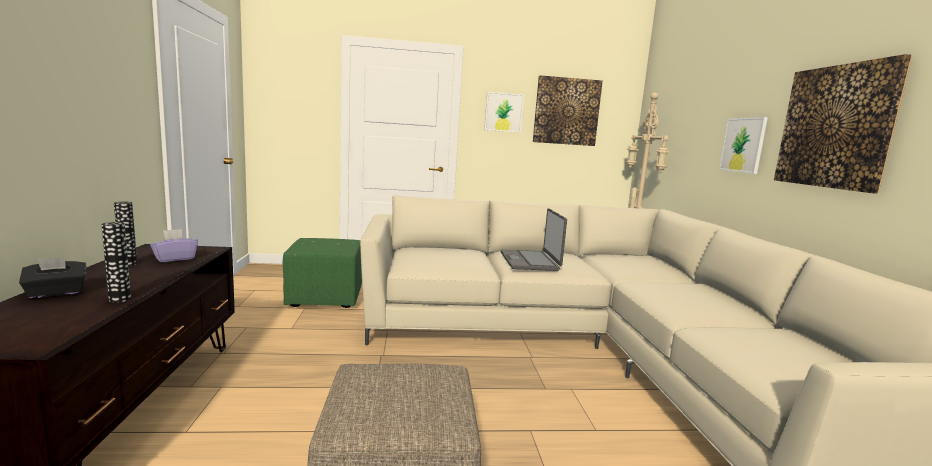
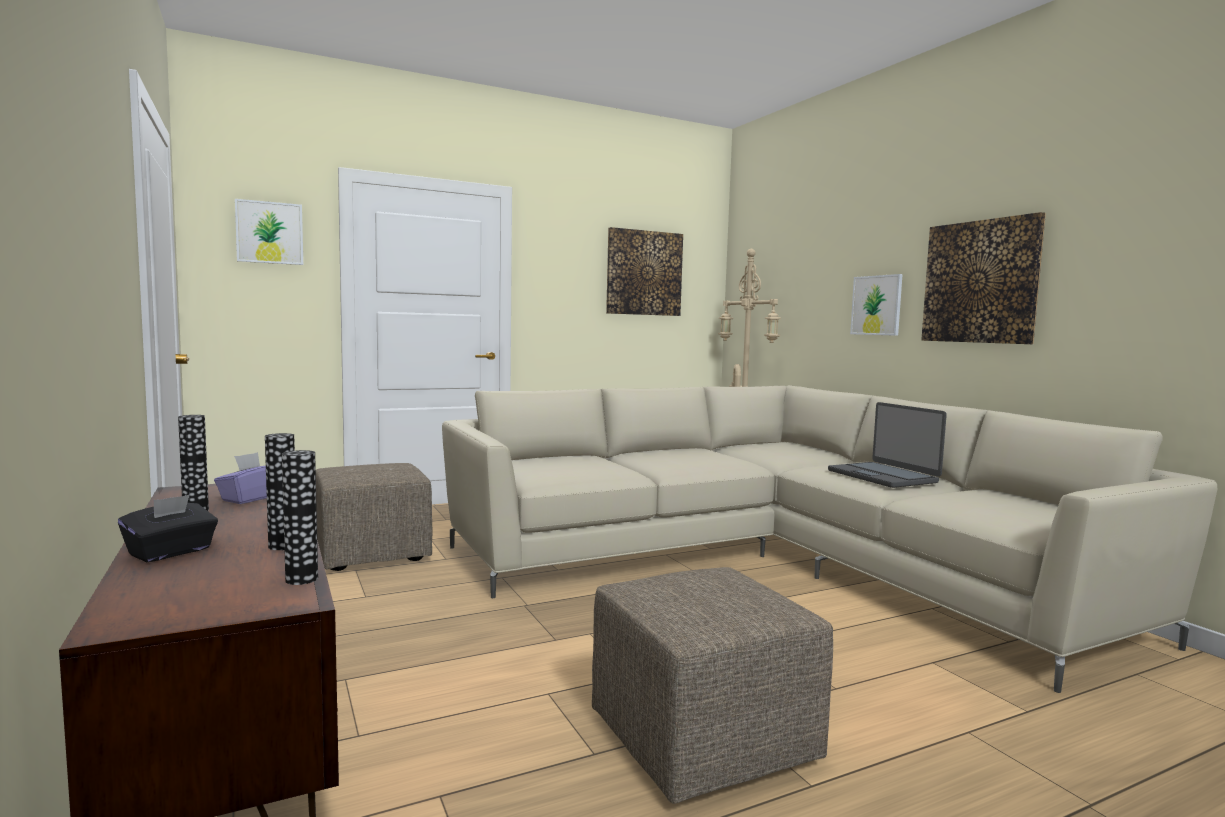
camera: 20 degrees left, 5 degrees down
(77, 329) = (301, 579): none -> vase
(326, 298) = (373, 553): green ottoman -> beige ottoman
(503, 112) = (568, 275): picture -> picture (269, 232)
(530, 261) = (673, 460): laptop -> laptop (883, 476)

